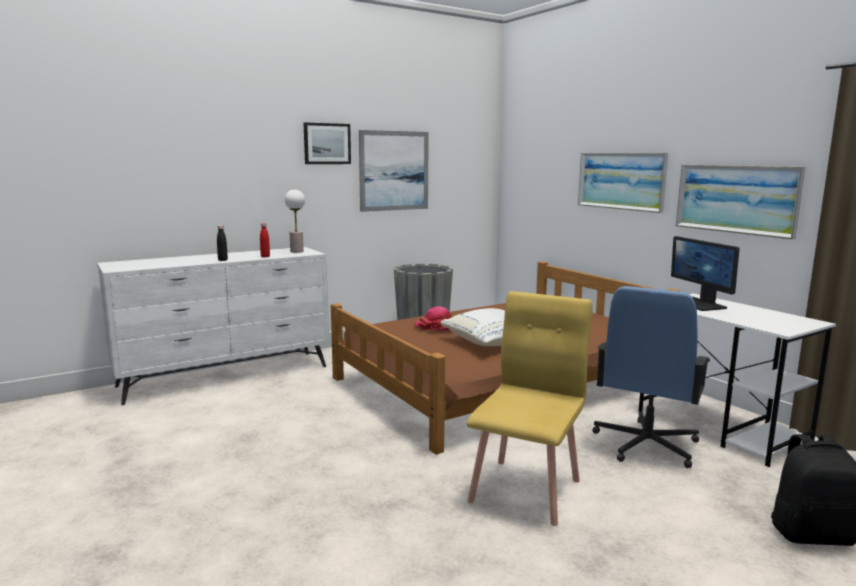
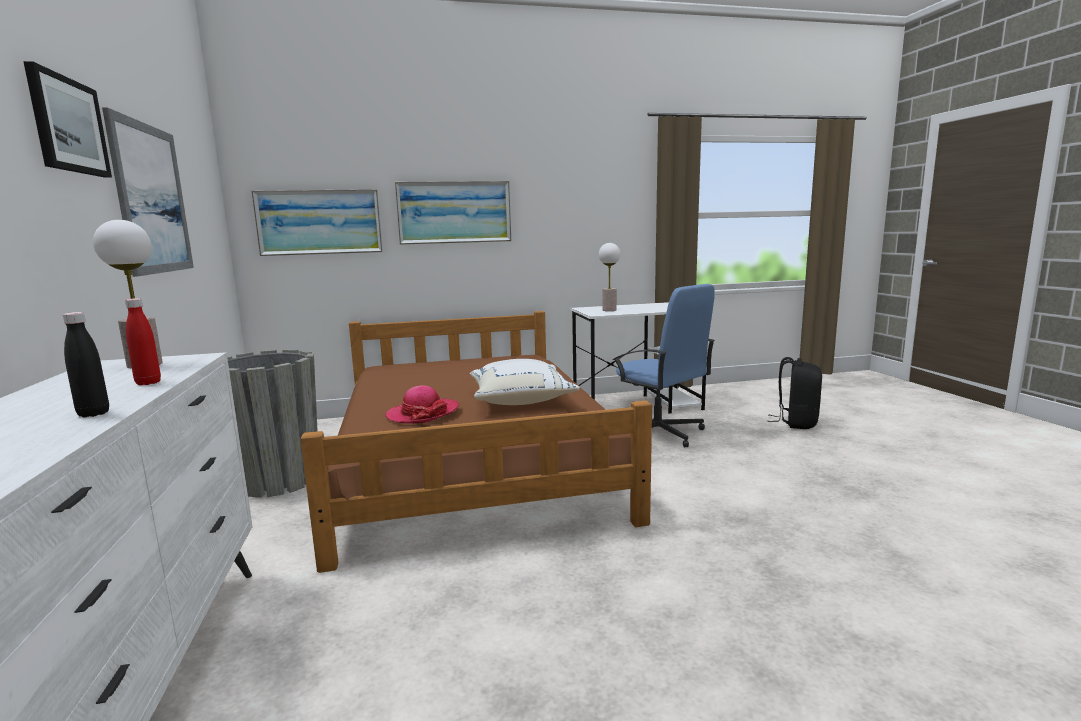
camera: 70 degrees left, 0 degrees up
(526, 490) = (736, 493): yellow chair -> none
(698, 304) = (609, 310): monitor -> table lamp
(736, 199) = (580, 221): picture -> picture (319, 222)

